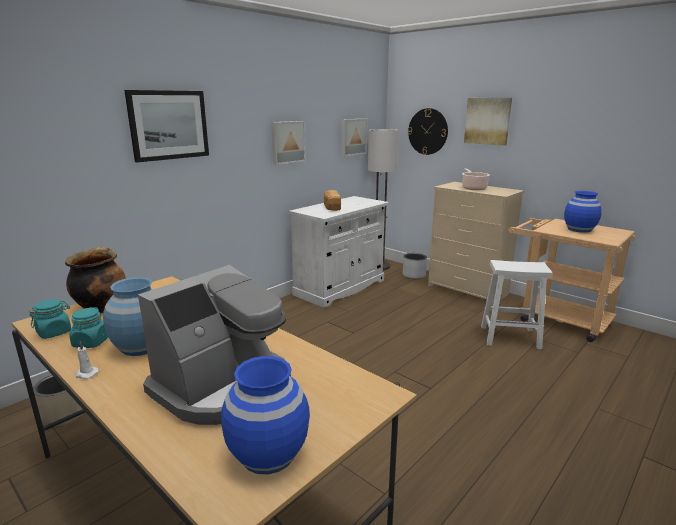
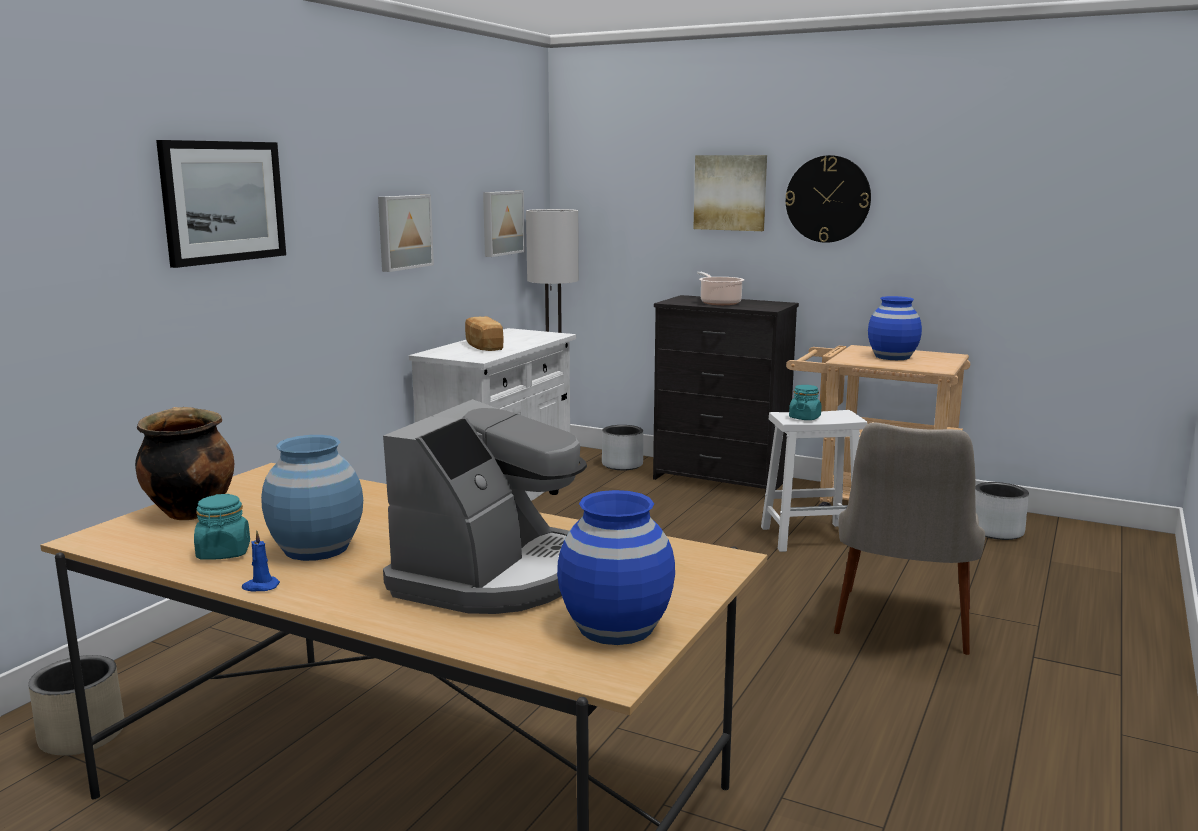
camera: 15 degrees left, 5 degrees down
(54, 332) = (141, 548): turquoise jar -> turquoise jar (804, 418)
(86, 374) = (260, 587): white candle -> blue candle
(428, 131) = (628, 212): wall clock -> wall clock (828, 199)
(468, 290) = (721, 479): beige dresser -> black dresser
(550, 419) = (901, 632): none -> beige chair
(639, 348) = (997, 532): none -> grey planter

